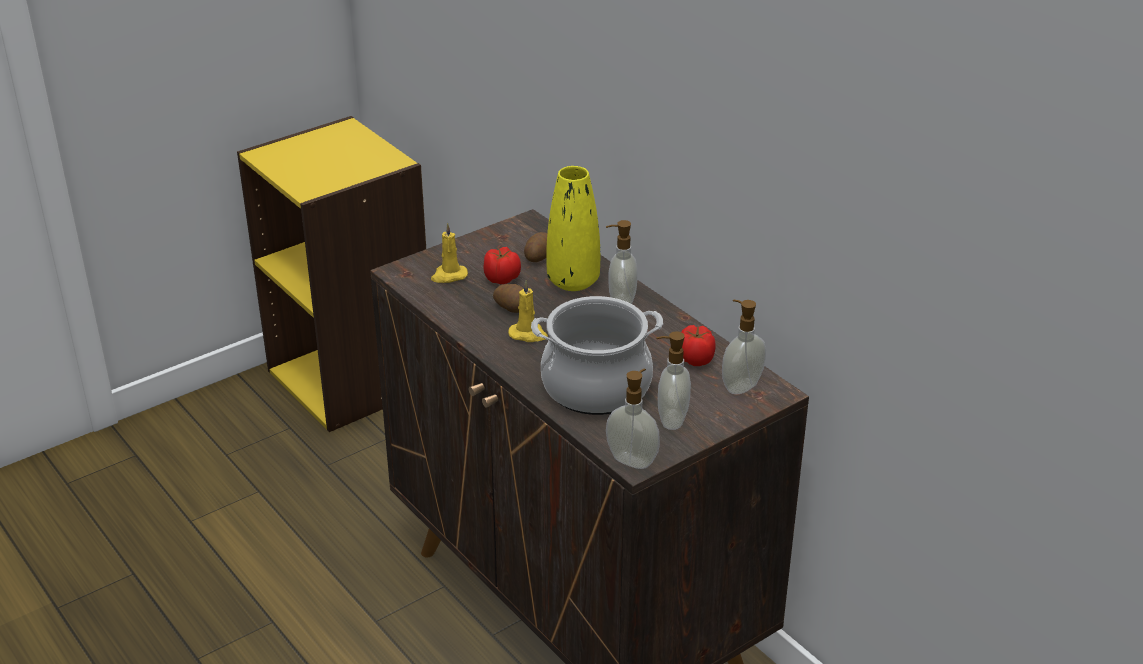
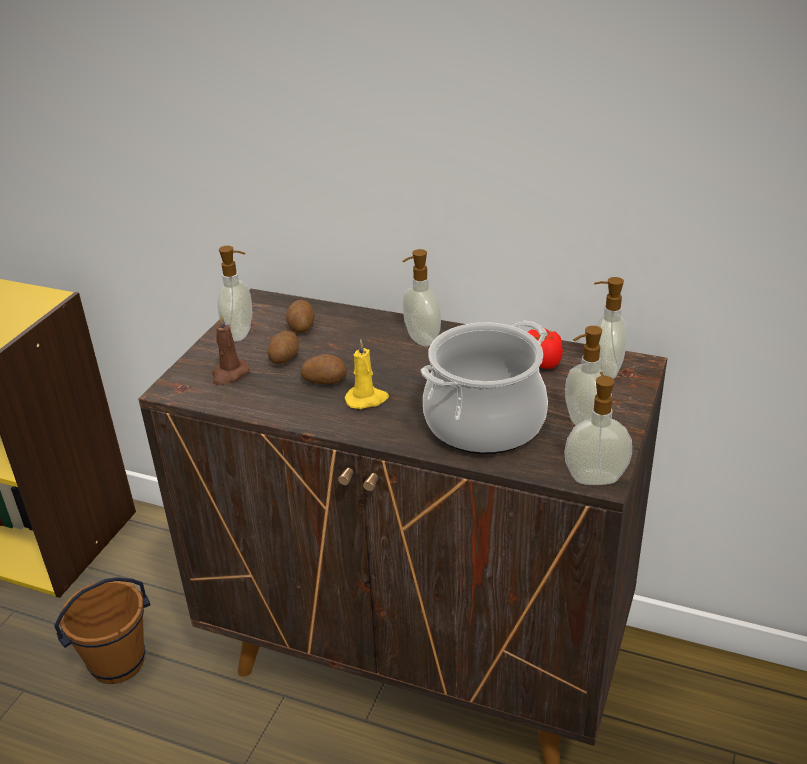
camera: 30 degrees left, 0 degrees up
(338, 501) = (117, 662): none -> brown bucket
(448, 276) = (229, 374): yellow candle -> brown candle
(487, 245) = (241, 333): none -> soap dispenser
(501, 278) = (285, 358): tomato -> potato
(573, 281) = (357, 337): yellow vase -> none

